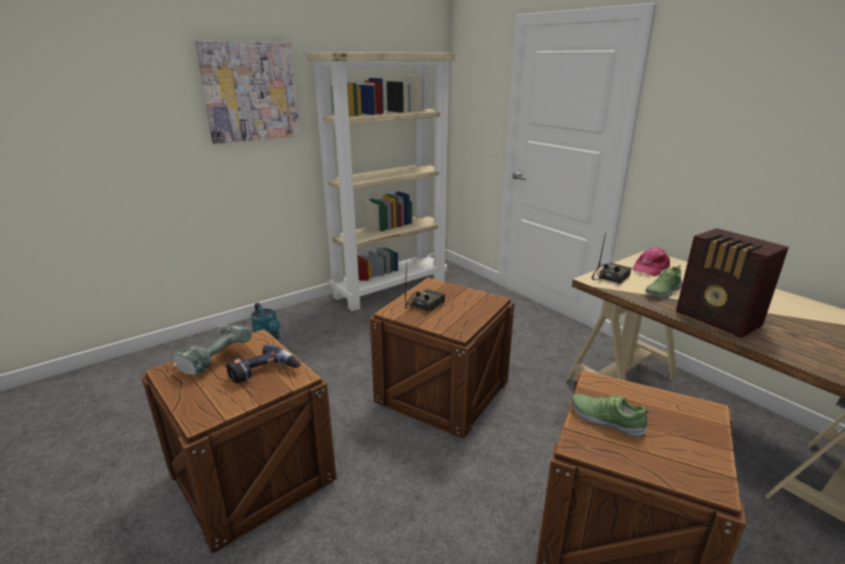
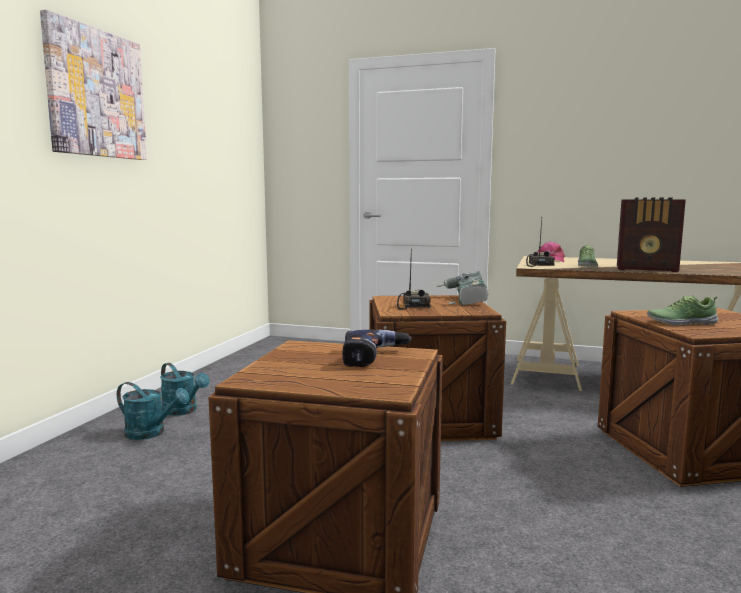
camera: 35 degrees left, 15 degrees down
(214, 358) = (285, 362): power drill -> power drill (463, 300)
(305, 325) = (183, 411): none -> turquoise watering can
(391, 288) = (242, 364): beige bookcase -> none

